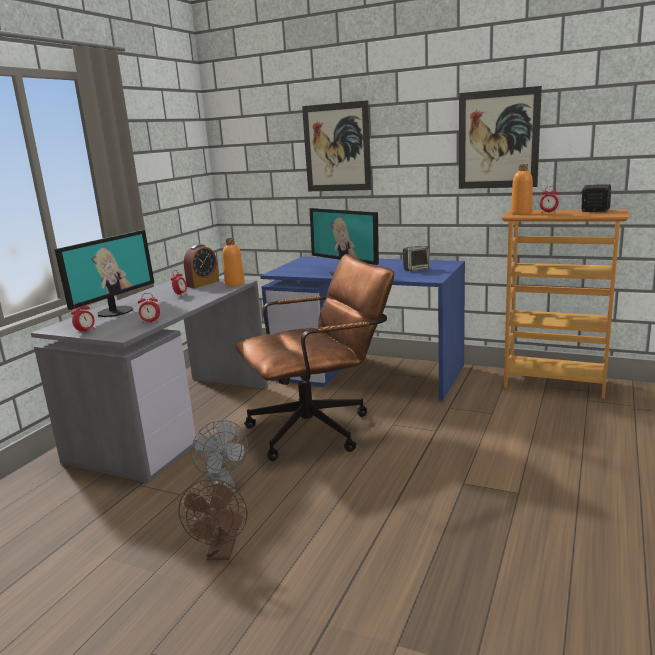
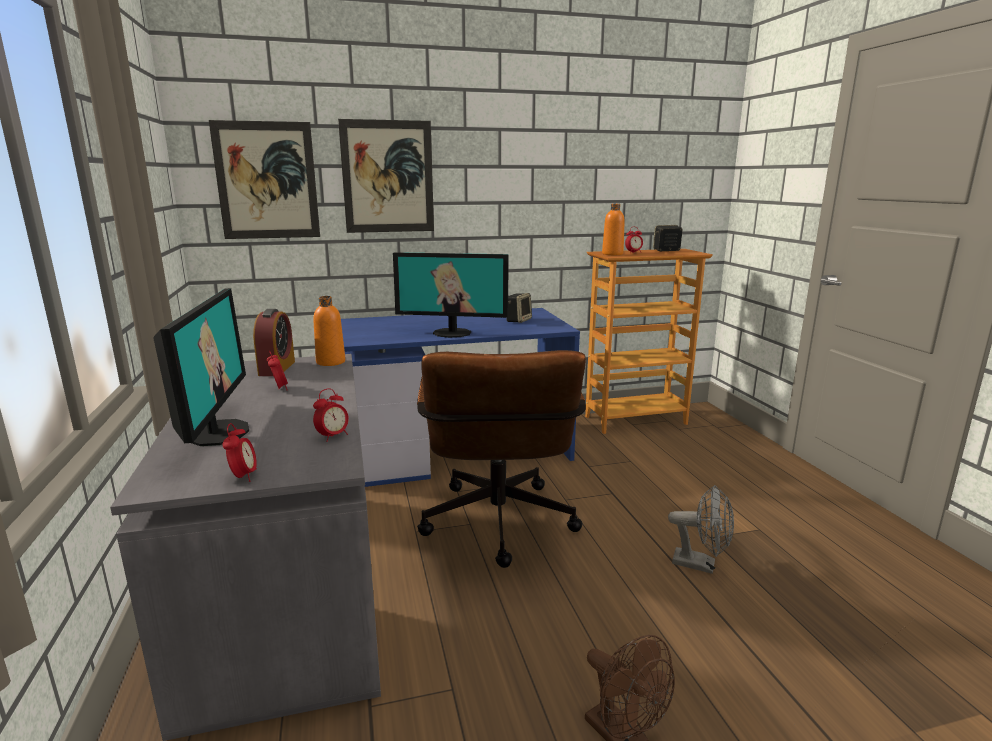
camera: 40 degrees left, 0 degrees up
(223, 484) = (491, 646): grey fan -> grey fan (701, 564)
(320, 428) = (498, 528): brown office chair -> brown office chair turned 150 degrees clockwise
(498, 139) = (574, 178): picture -> picture (267, 181)

